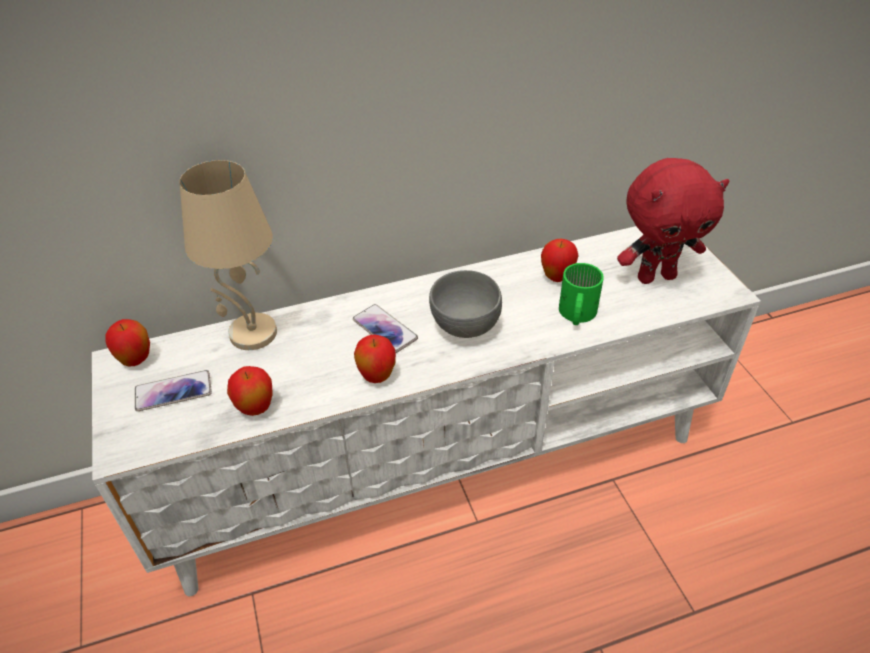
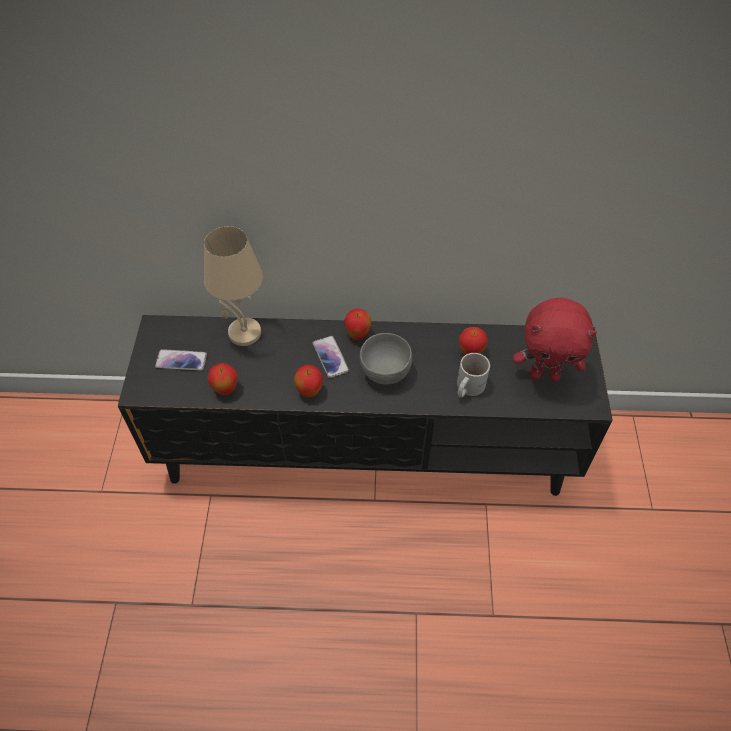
camera: 20 degrees right, 10 degrees up
(136, 360) = (166, 330): apple -> apple (358, 335)
(439, 464) = (367, 449): white tv stand -> black tv stand
(575, 314) = (467, 387): green mug -> white mug

